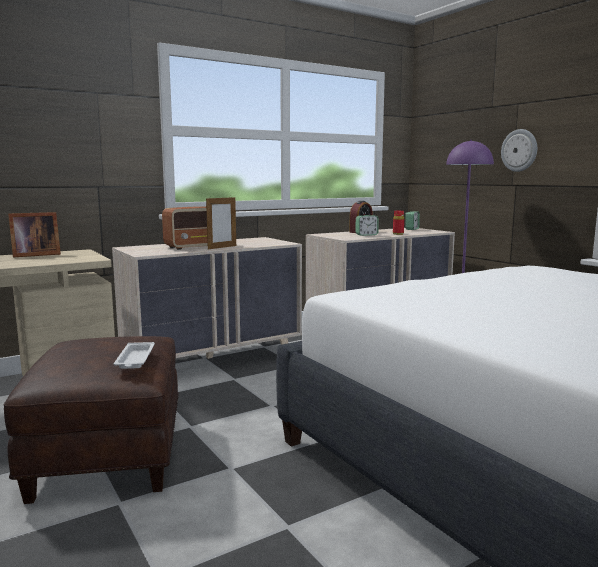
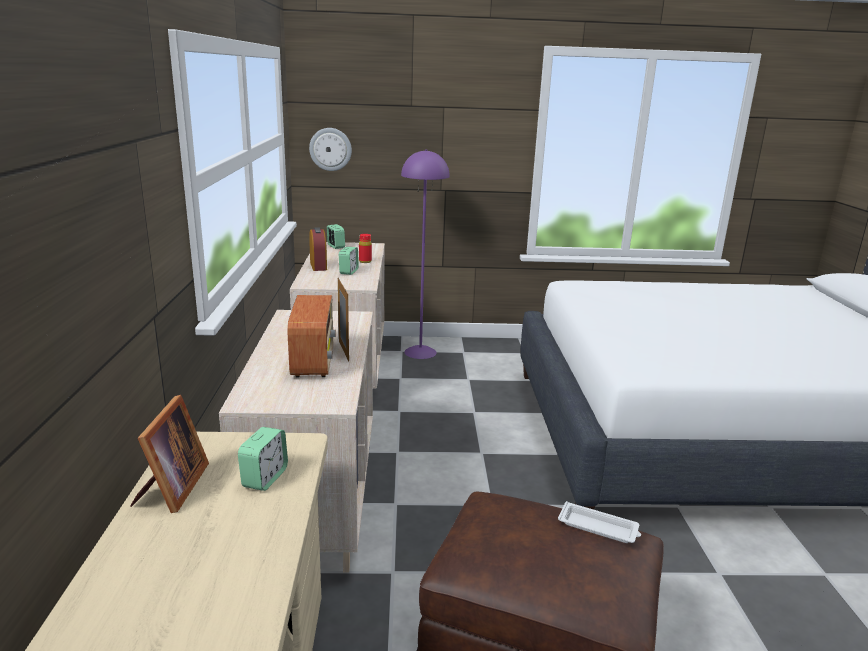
camera: 60 degrees left, 10 degrees up
(52, 260) = (265, 478): none -> alarm clock
(519, 150) = (449, 156): wall clock -> wall clock (330, 149)

